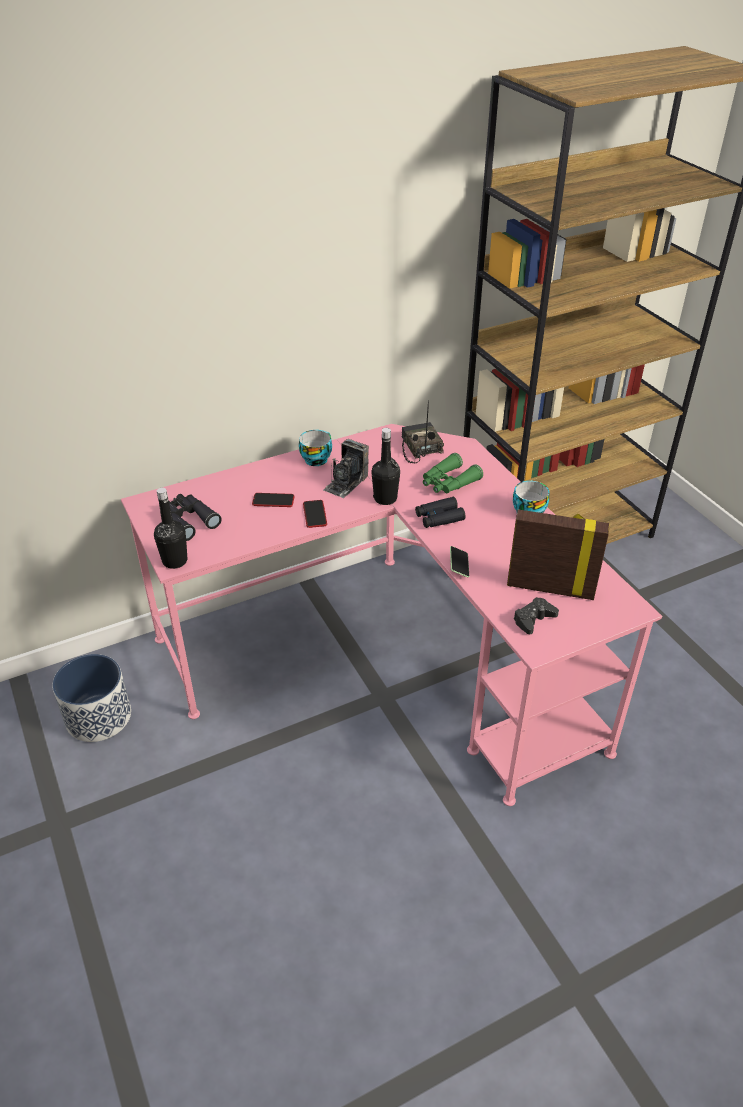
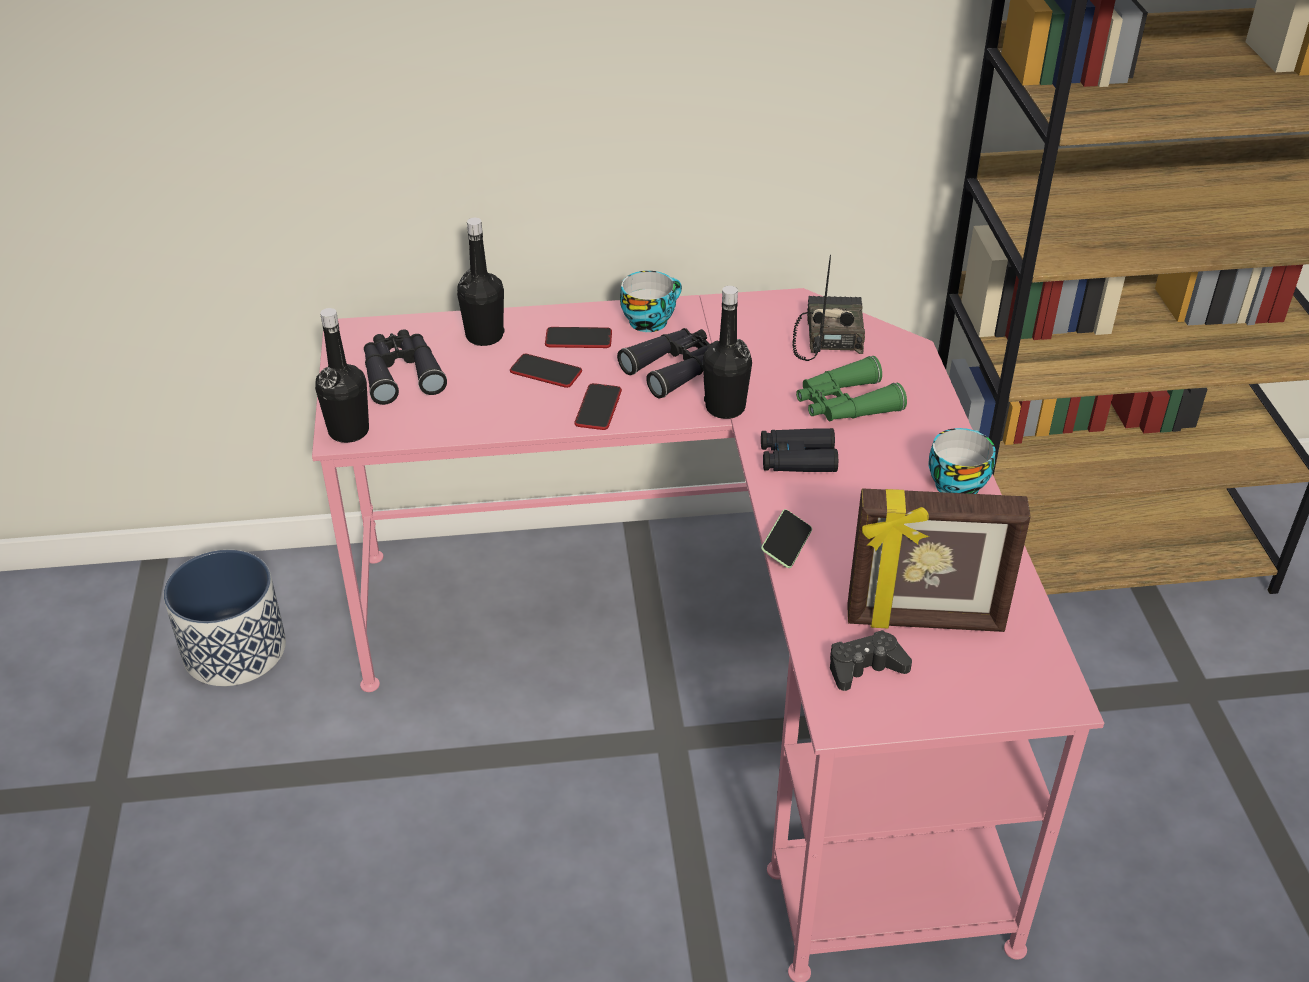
camera: 20 degrees right, 0 degrees up
(225, 488) = (484, 336): none -> black bottle
(281, 478) = (578, 339): none -> phone
(346, 483) = (675, 369): camera -> black binoculars
(550, 587) = (925, 622): picture frame -> picture frame turned 150 degrees clockwise

